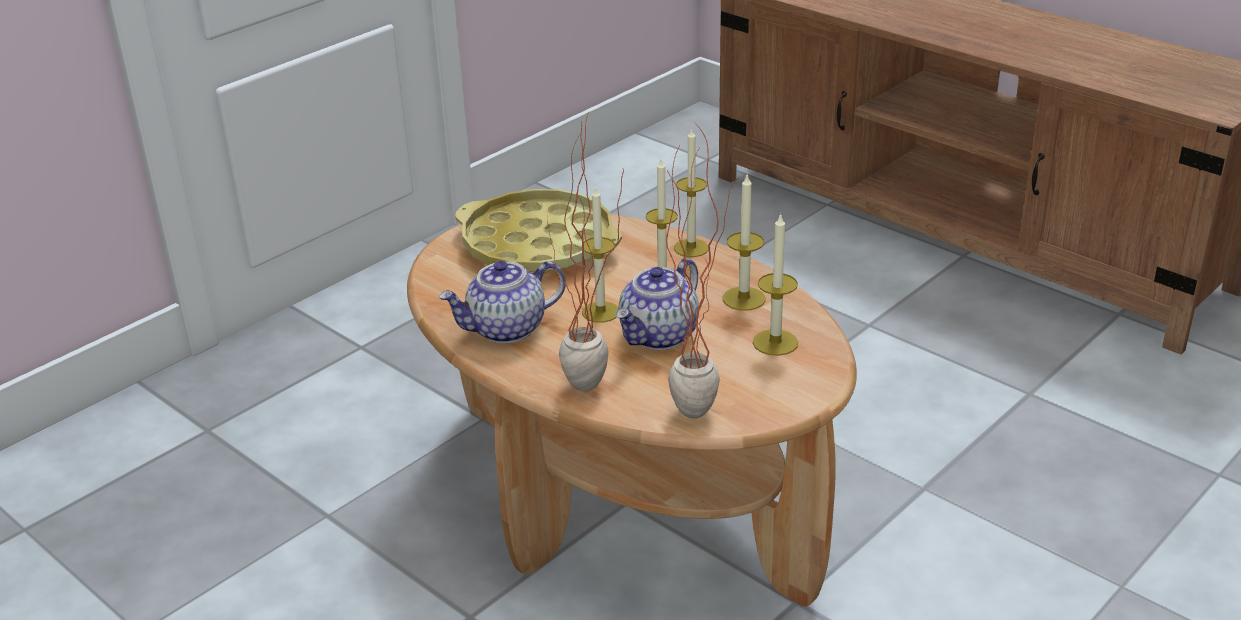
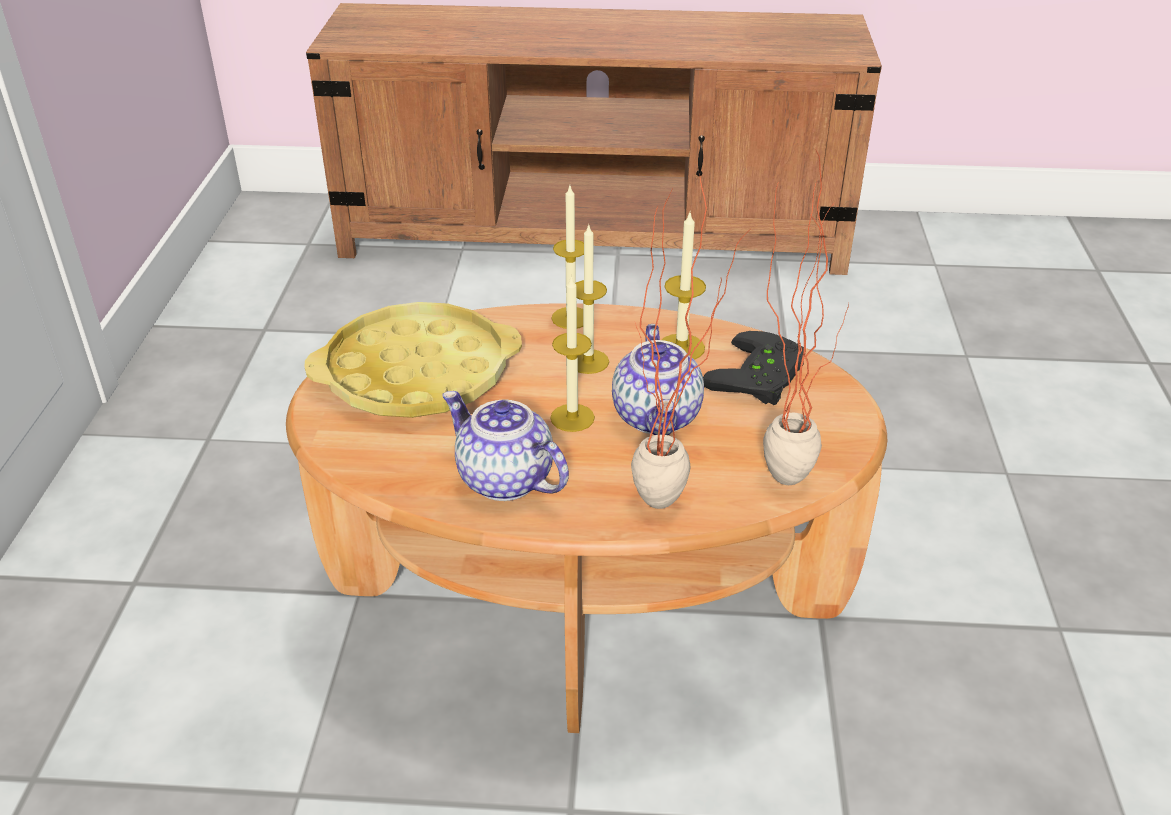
camera: 40 degrees left, 5 degrees up
(506, 329) = (503, 479): teapot -> teapot turned 105 degrees clockwise
(775, 342) = (761, 377): candle -> black game controller

